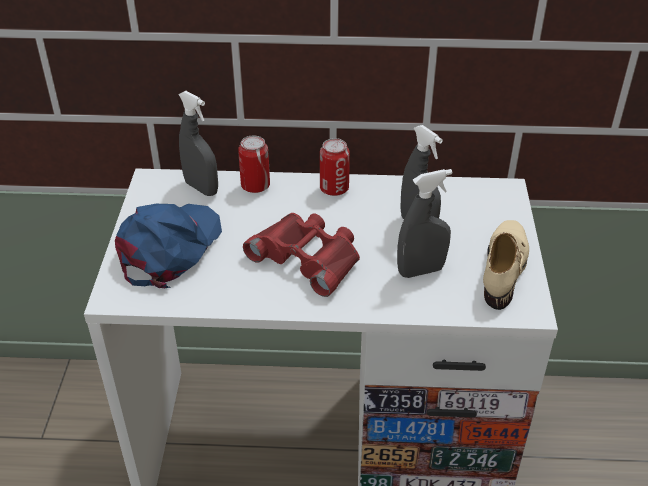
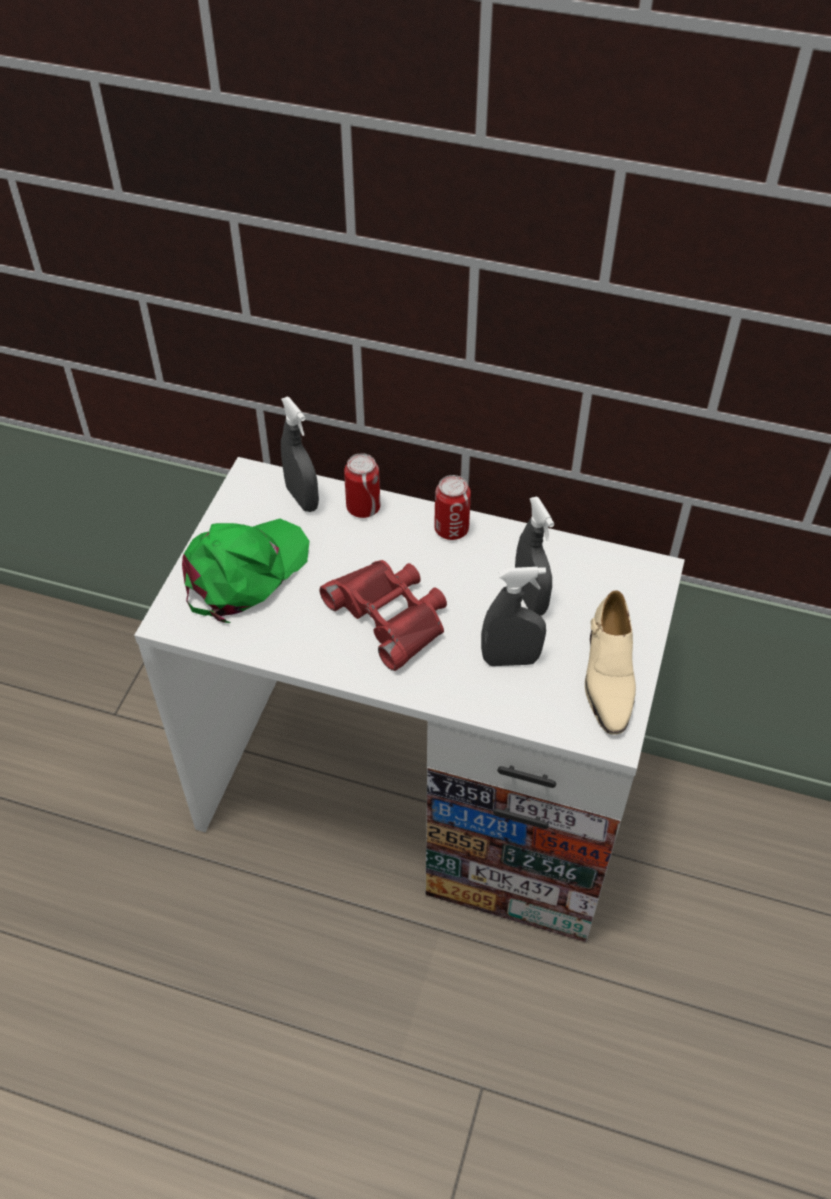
camera: 15 degrees right, 10 degrees up
(169, 249) = (244, 572): blue cap -> green cap
(504, 268) = (607, 677): beige shoe -> beige shoe turned 150 degrees clockwise

